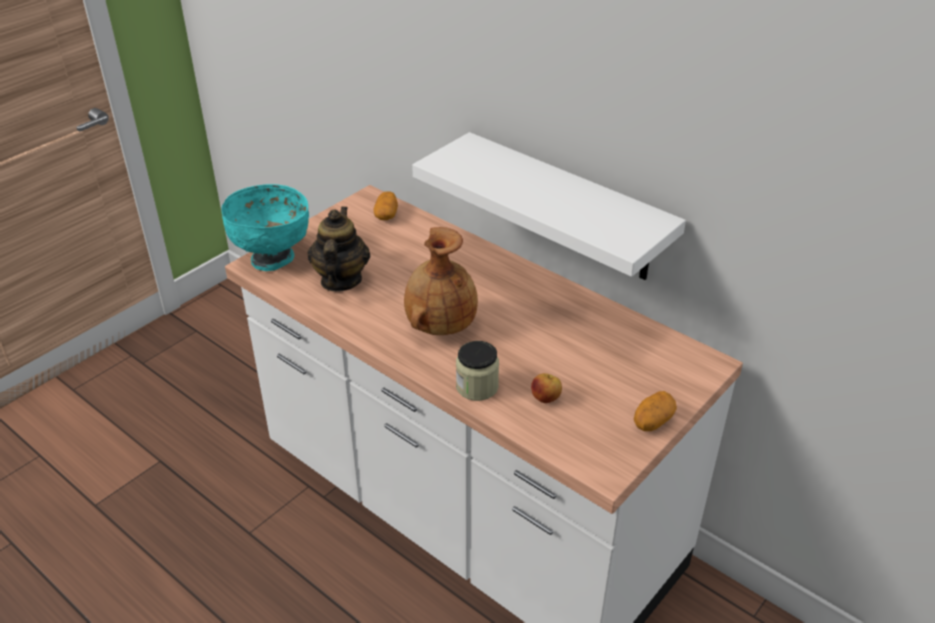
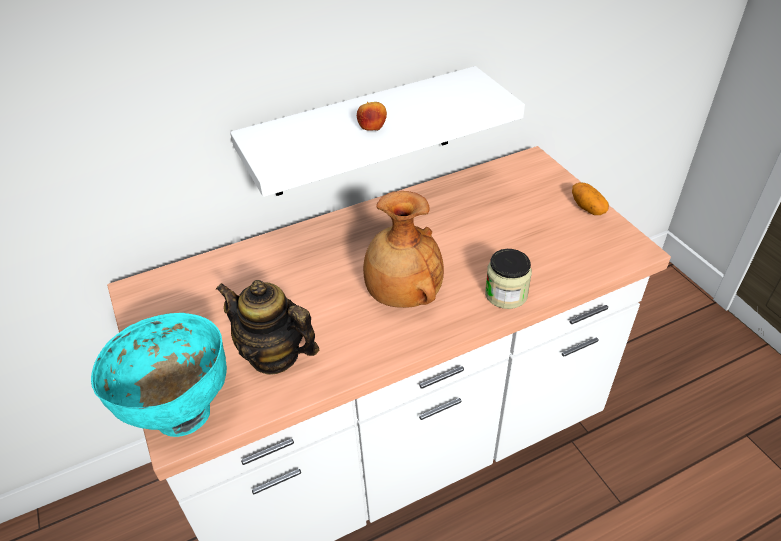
camera: 65 degrees left, 5 degrees up
(386, 215) = (181, 285): potato -> none
(546, 399) = (540, 256): apple -> apple (372, 129)

